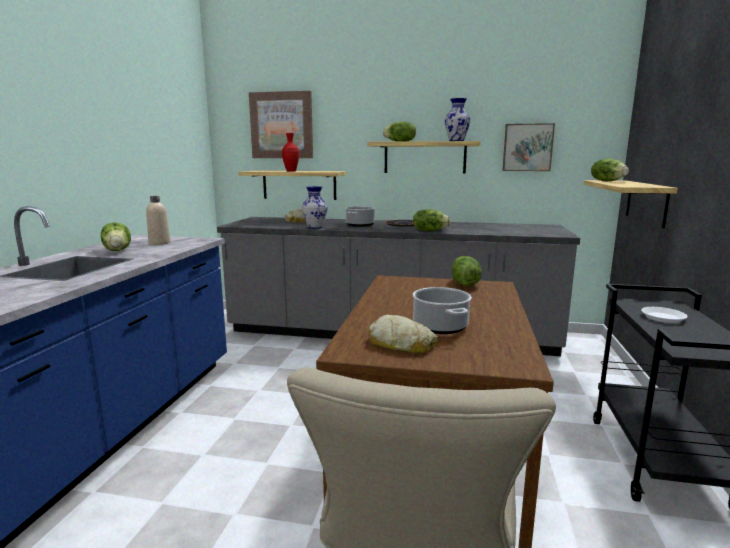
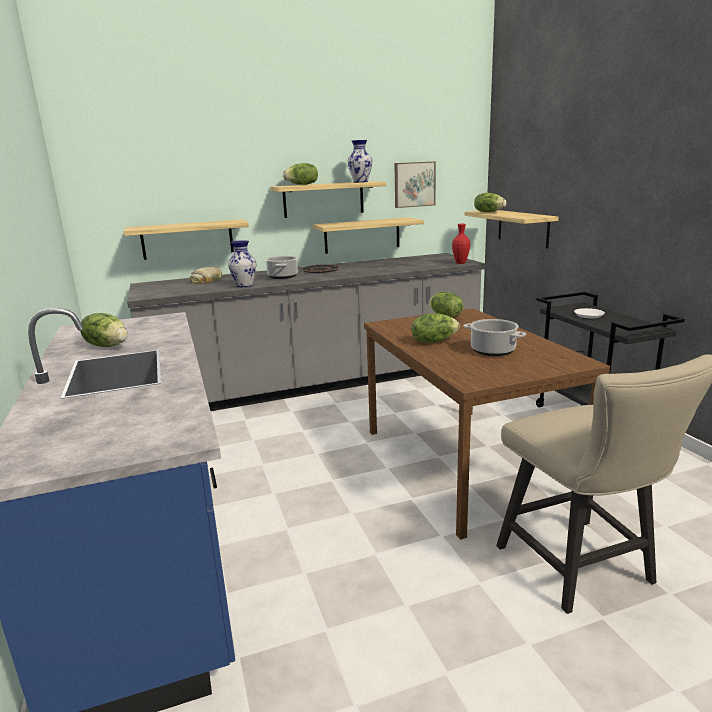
camera: 30 degrees left, 5 degrees up
(159, 243) = (129, 329): beige bottle -> none
(282, 125) = (158, 170): picture -> none
(291, 171) = (188, 225): red vase -> red vase (460, 263)
(400, 343) = (491, 367): bread -> none
(429, 231) = (361, 273): lettuce -> lettuce (433, 341)
(462, 196) = (362, 235): none -> shelf

